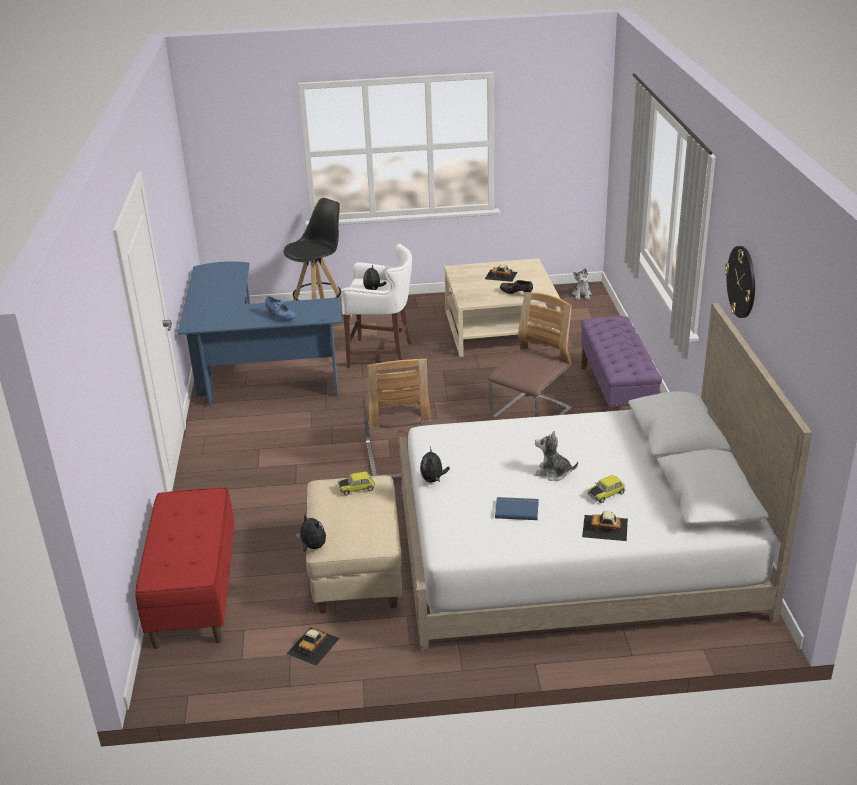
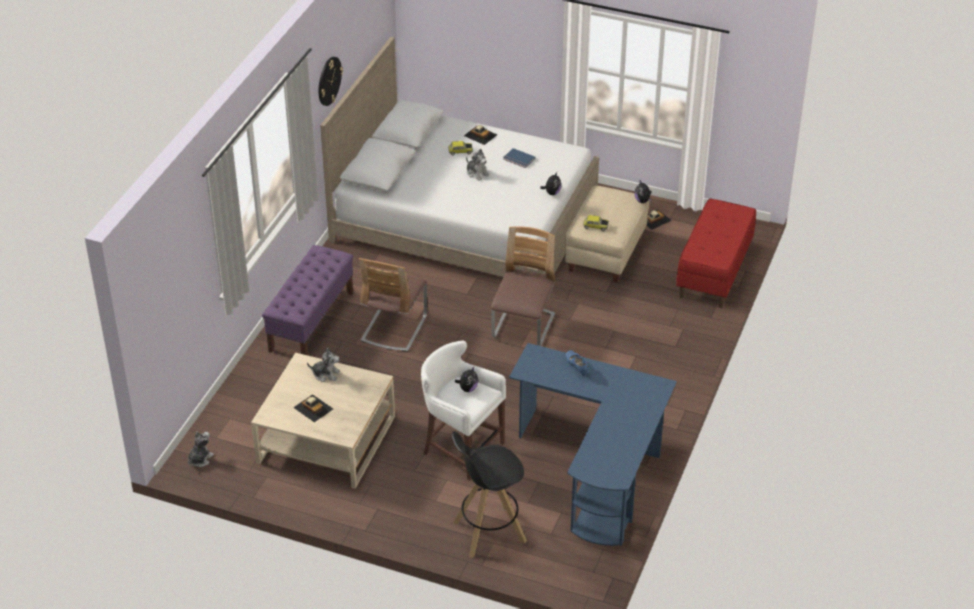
camera: 155 degrees left, 10 degrees up
(516, 294) = (325, 374): black shoe -> plush toy
(530, 415) = (394, 328): chair -> chair turned 45 degrees counterclockwise

